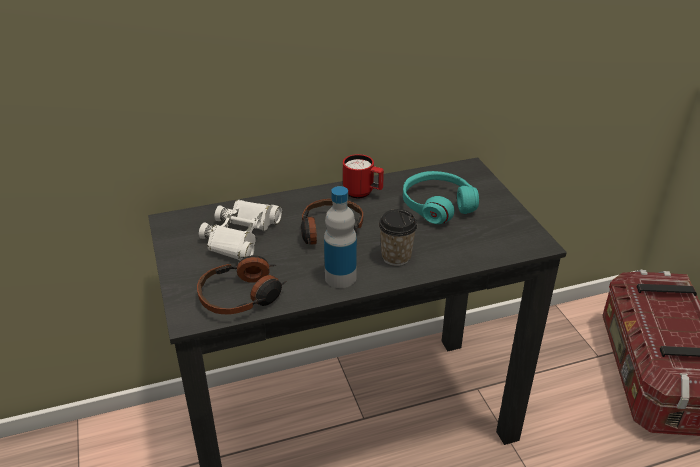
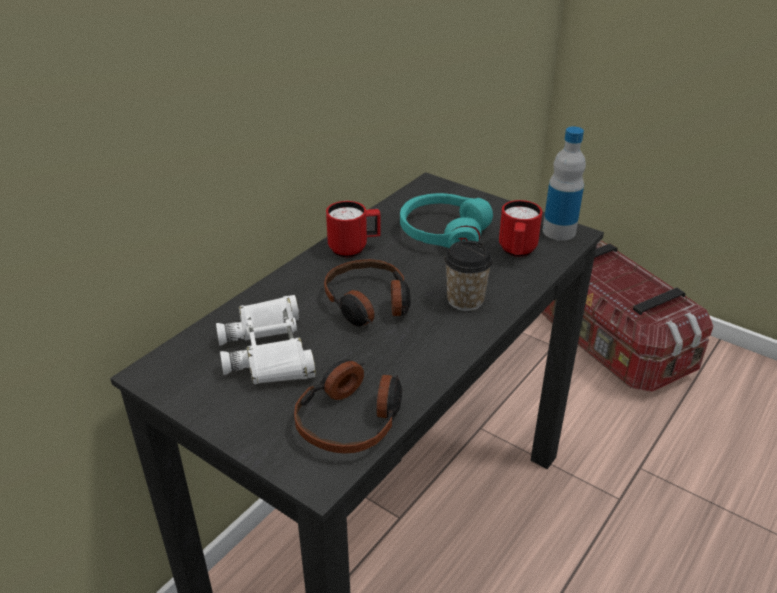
camera: 35 degrees left, 0 degrees up
(340, 277) = (435, 347): bottle -> bottle (559, 231)
(474, 239) = (517, 252): none -> red mug

